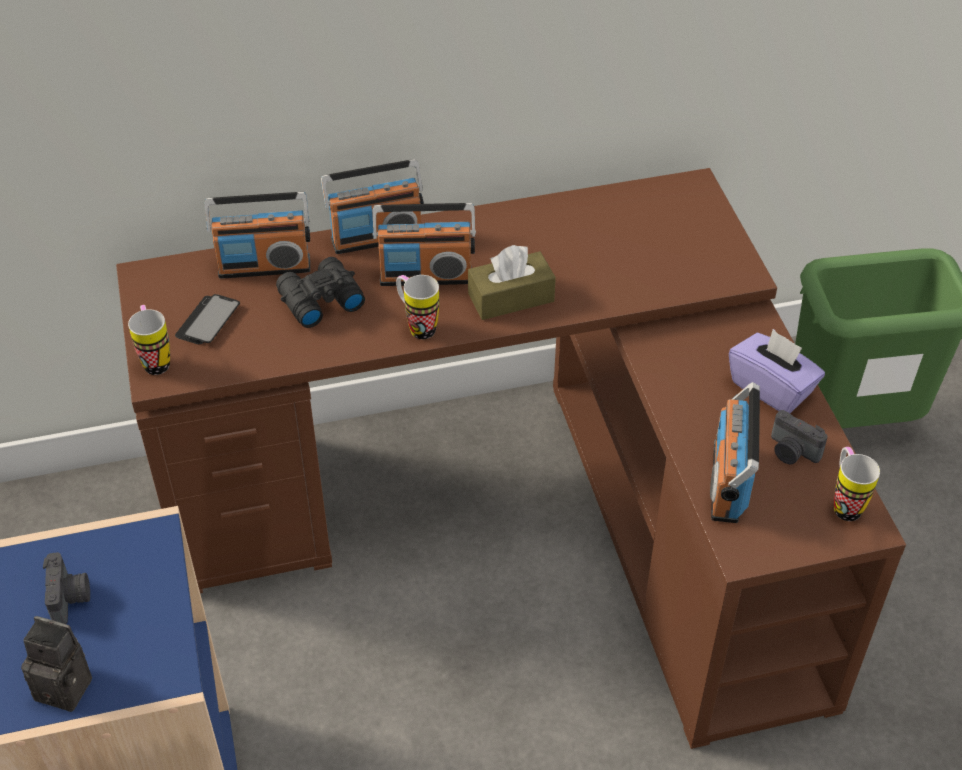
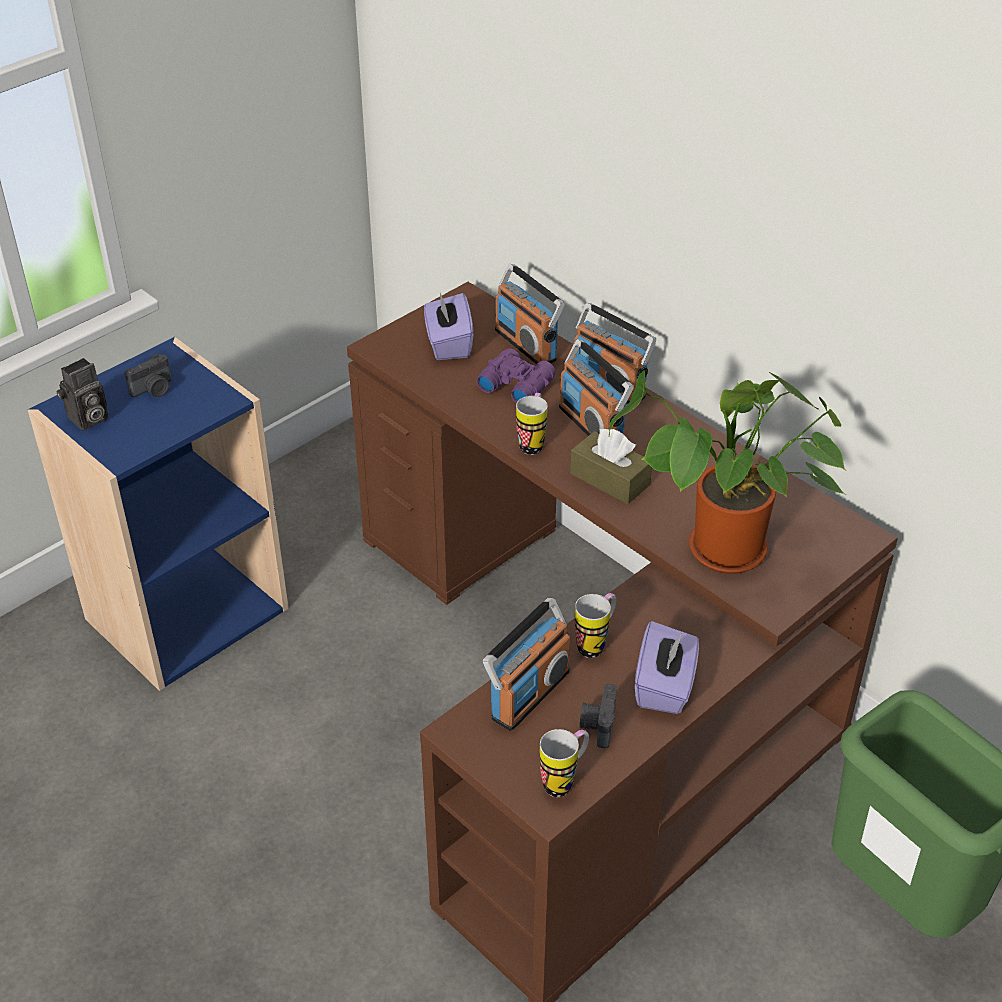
camera: 60 degrees right, 5 degrees down
(68, 686) = (87, 419): camera -> camera turned 60 degrees clockwise
(155, 359) = (392, 338): mug -> mug (596, 643)
(208, 321) = (448, 344): phone -> purple tissue box
(319, 300) = (515, 384): black binoculars -> purple binoculars
(662, 274) = (721, 555): none -> potted plant
(728, 482) = (529, 694): radio -> radio turned 150 degrees clockwise

